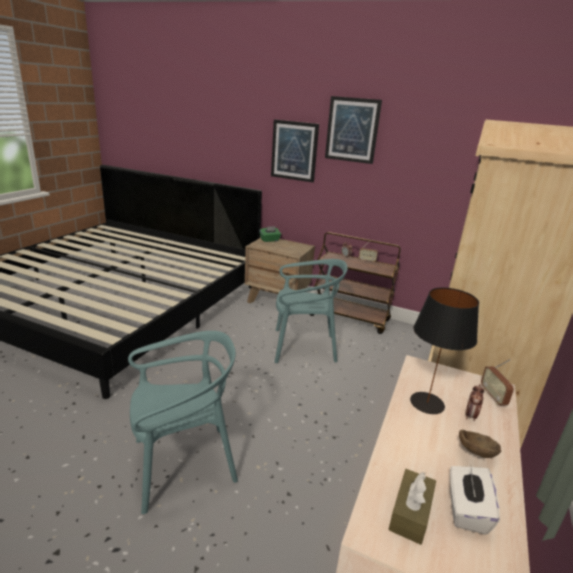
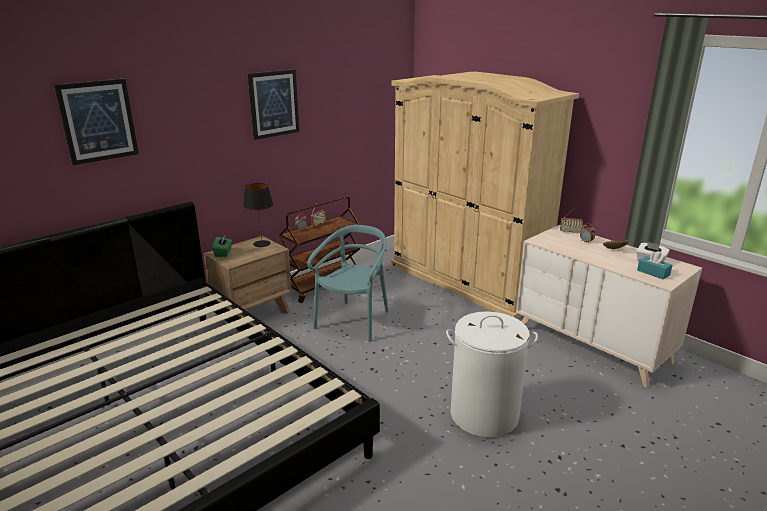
camera: 65 degrees left, 0 degrees up
(183, 464) = (484, 414): turquoise chair -> white laundry basket
(294, 151) = (218, 142): picture -> picture (98, 121)
(410, 513) = (653, 273): brown tissue box -> turquoise tissue box
(427, 403) = (574, 248): black table lamp -> black table lamp (262, 244)

